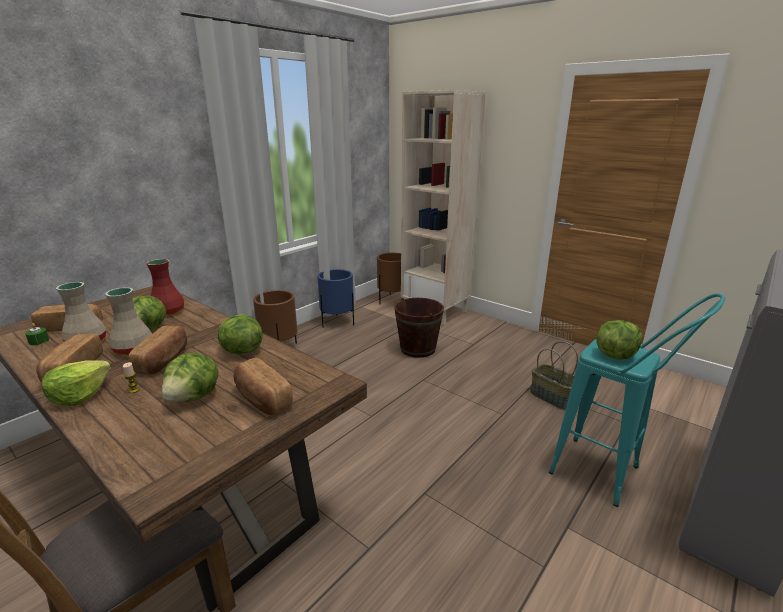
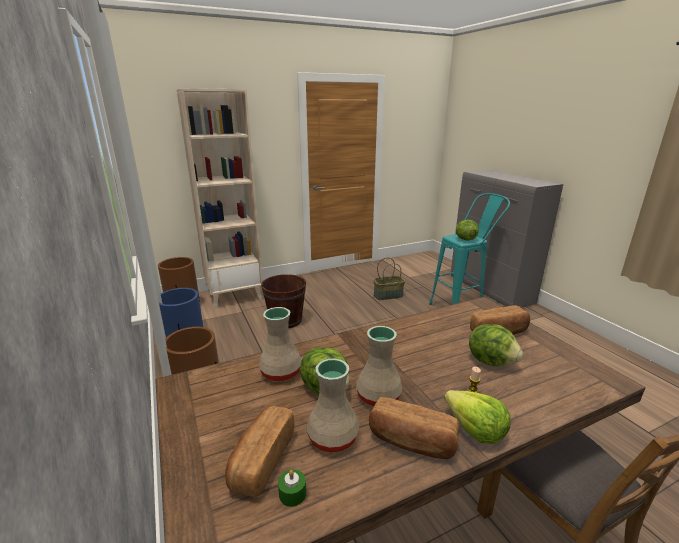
camera: 65 degrees left, 0 degrees up
(164, 360) = (415, 376): bread -> none
(168, 312) = (280, 372): red vase -> beige vase
(241, 351) = (415, 335): lettuce -> none

